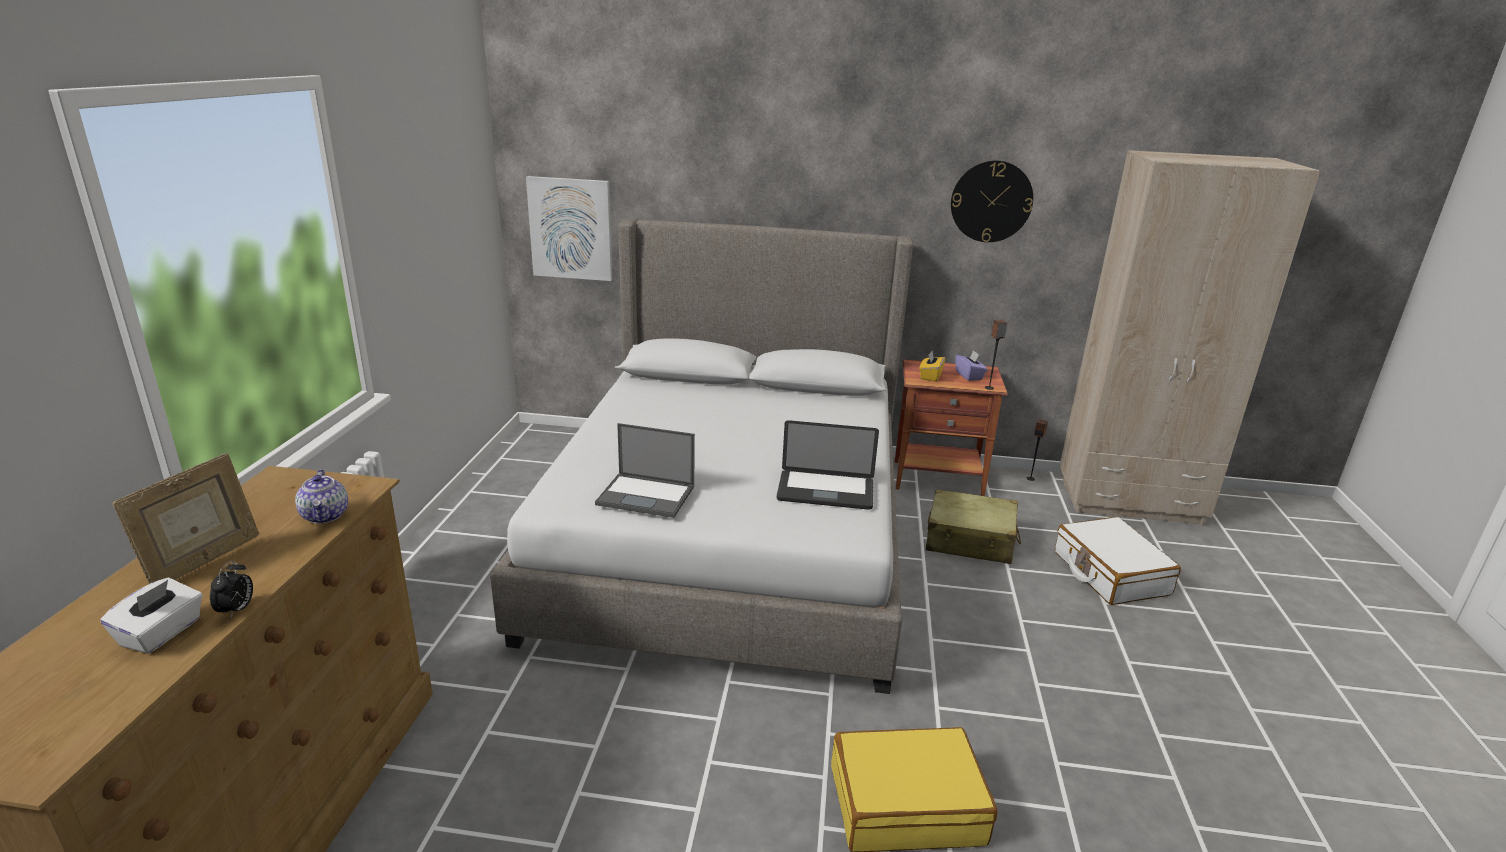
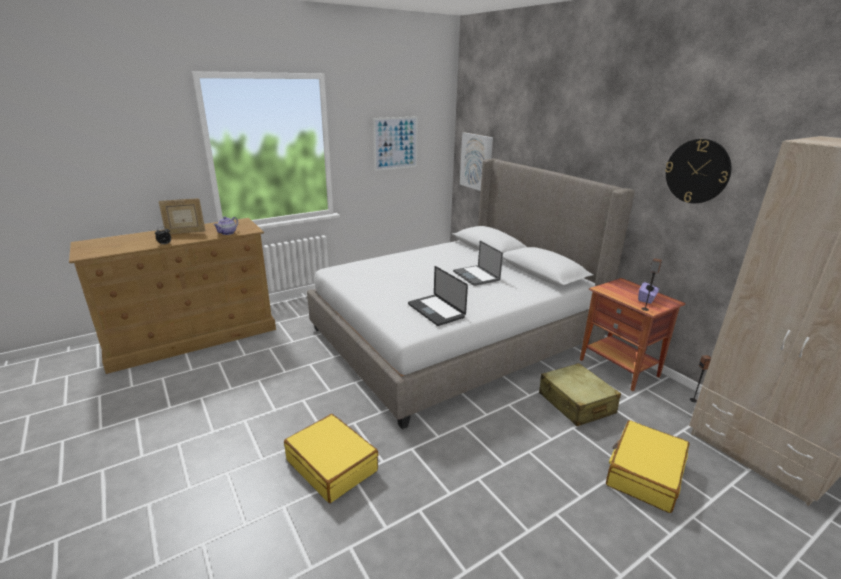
camera: 50 degrees right, 0 degrees up
(162, 633) = (146, 242): white tissue box -> none
(435, 215) = (395, 143): none -> picture
(647, 495) = (364, 280): laptop -> laptop (476, 276)
(930, 376) = (616, 290): yellow tissue box -> none
(1110, 573) = (644, 473): white suitcase -> yellow suitcase

